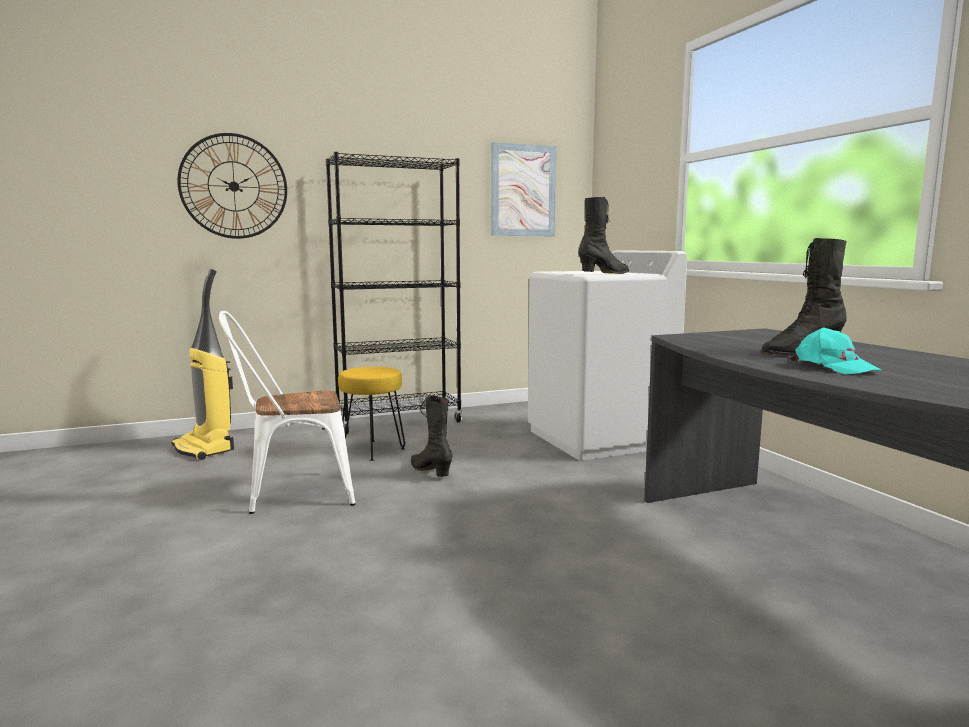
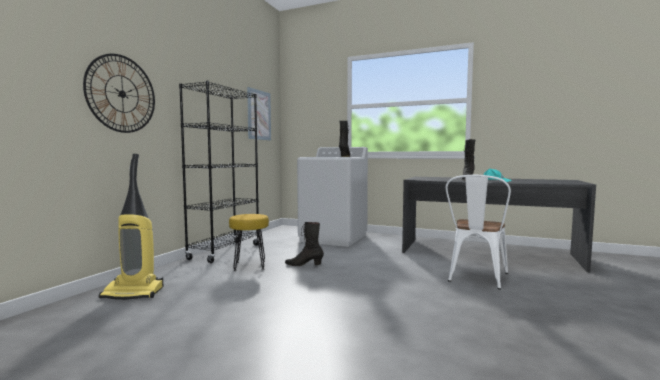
camera: 45 degrees left, 5 degrees down
(291, 493) = (266, 292): white chair -> white chair (475, 278)

